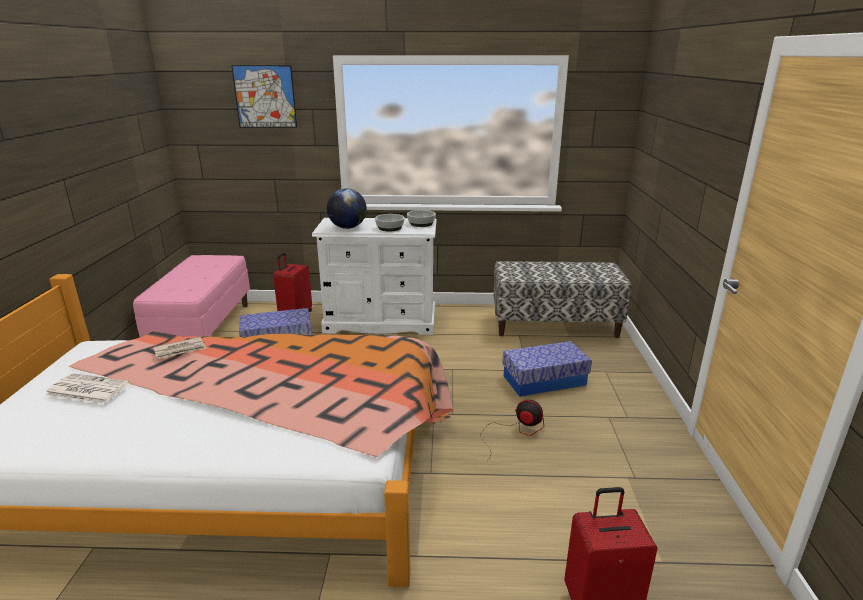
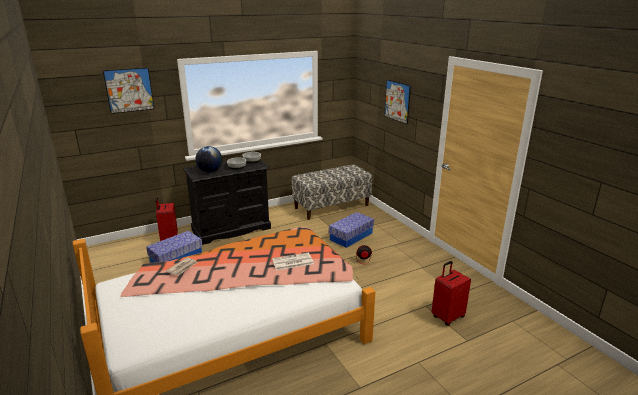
camera: 30 degrees left, 0 degrees up
(86, 389) = (157, 302): newspaper -> newspaper (292, 262)
(203, 328) = (110, 264): pink bench -> none
(381, 322) = (231, 229): white dresser -> black dresser
(683, 148) = (397, 101): none -> picture

